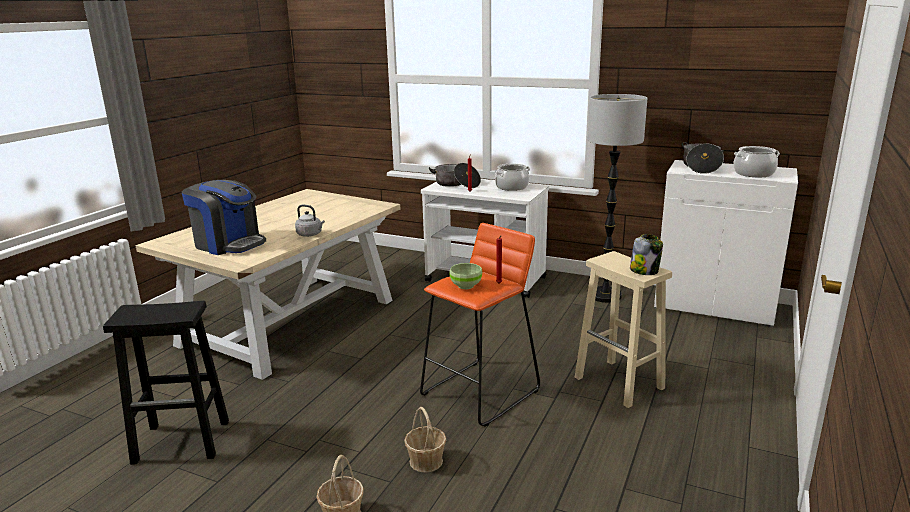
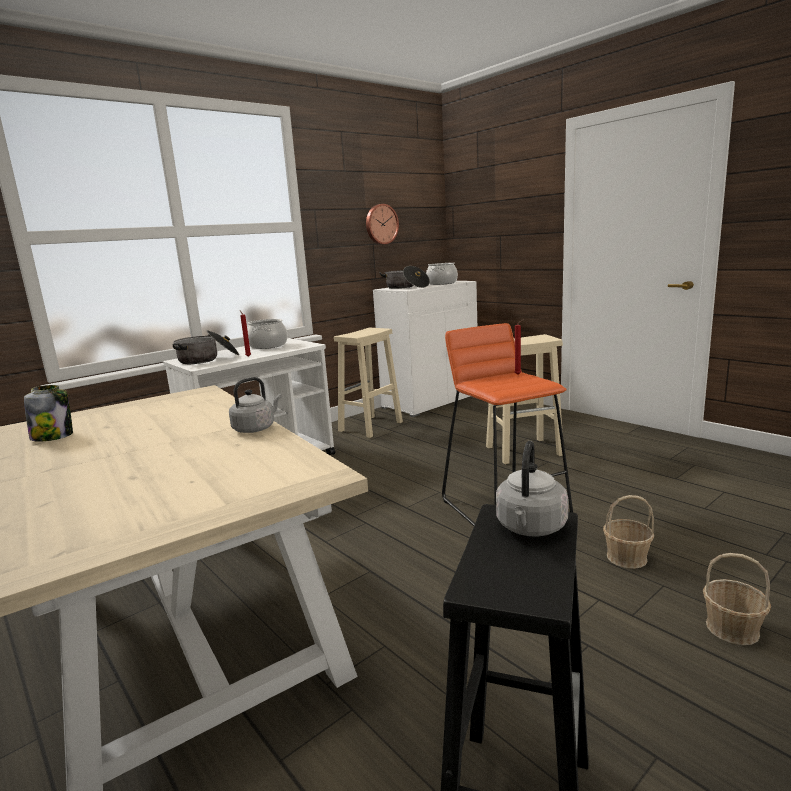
camera: 65 degrees left, 5 degrees down
(176, 312) = (530, 528): none -> grey kettle
(229, 244) = (195, 485): coffee machine -> none
(466, 286) = (514, 384): green bowl -> none
(605, 296) = (370, 427): floor lamp -> beige stool
(644, 271) = (540, 337): jar -> jar (53, 436)
(706, 88) = (381, 224): none -> wall clock

